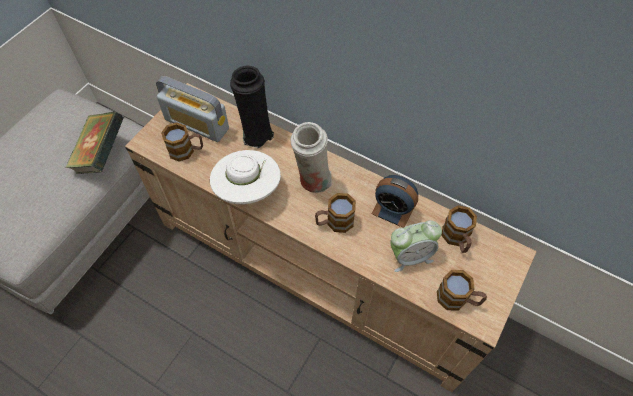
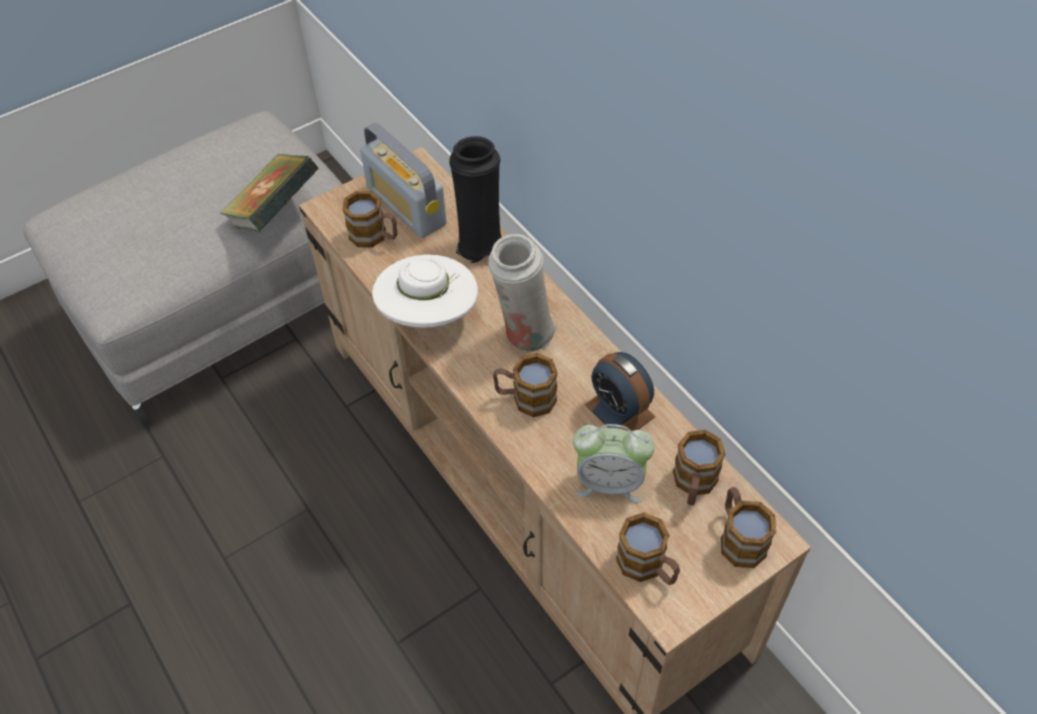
camera: 25 degrees right, 5 degrees down
(497, 261) = (739, 537): none -> mug

